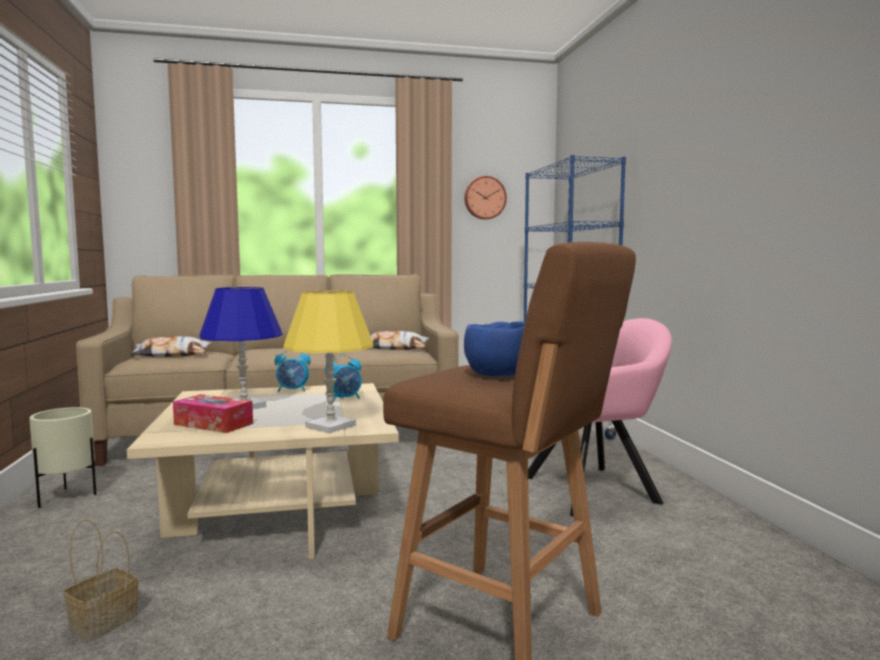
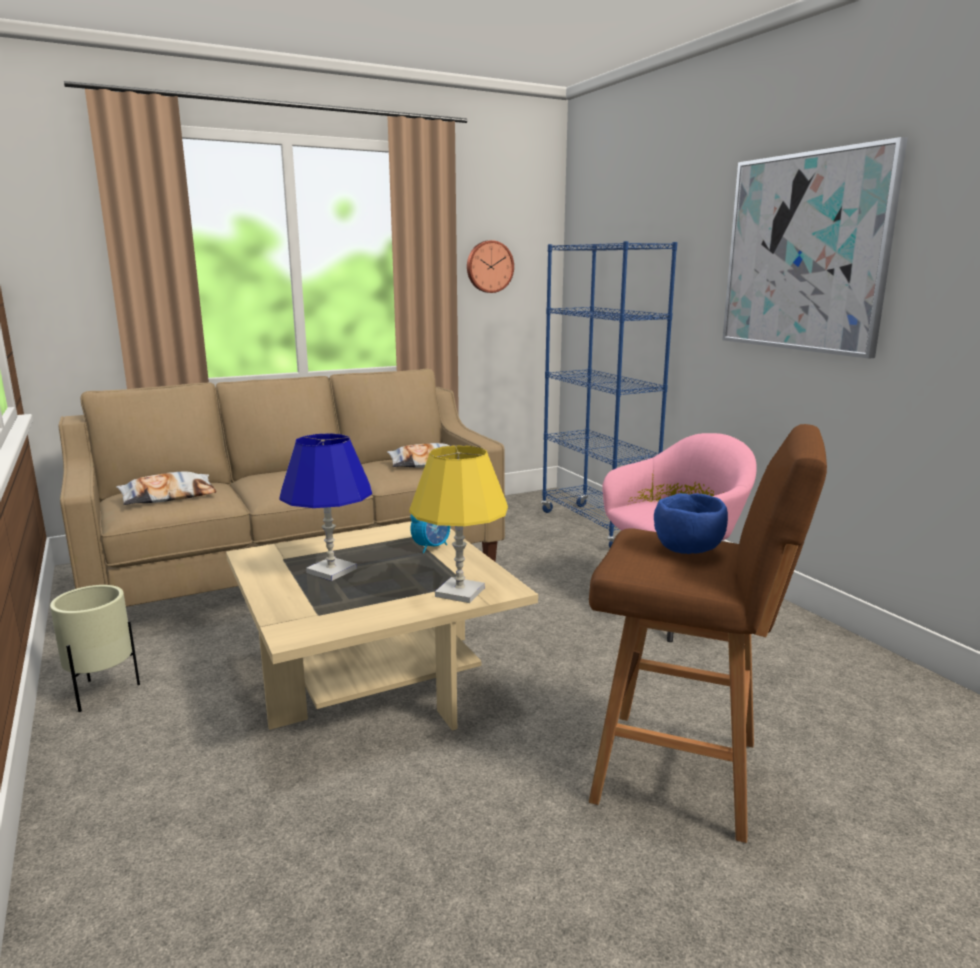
camera: 15 degrees left, 10 degrees up
(105, 620) = (295, 837): basket -> none
(213, 424) = (327, 603): tissue box -> none
(293, 390) = (358, 538): alarm clock -> none
(723, 143) = (805, 253): none -> picture

